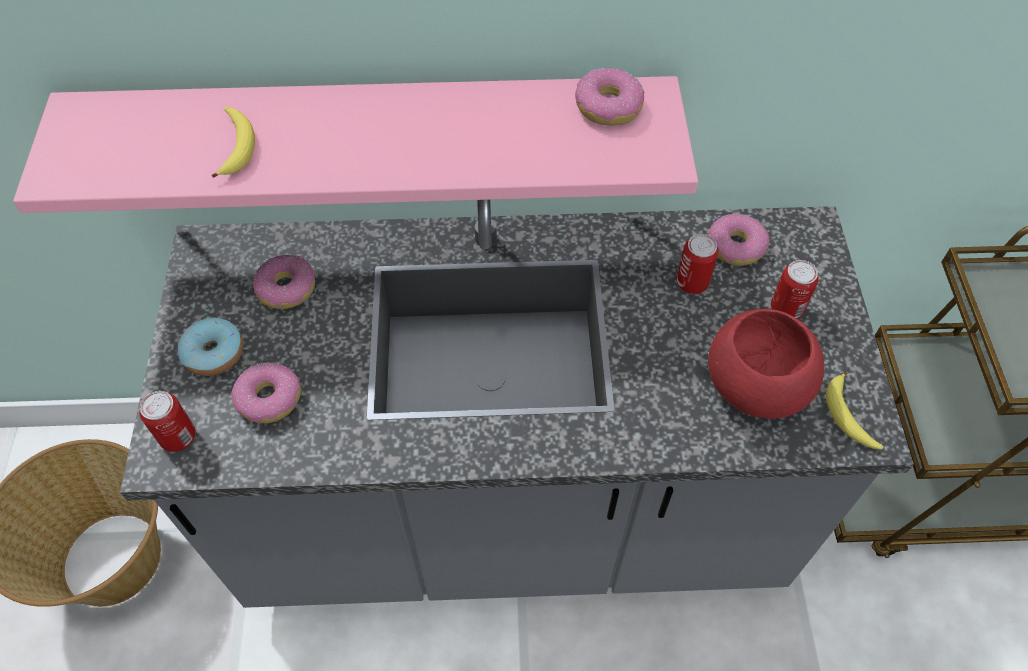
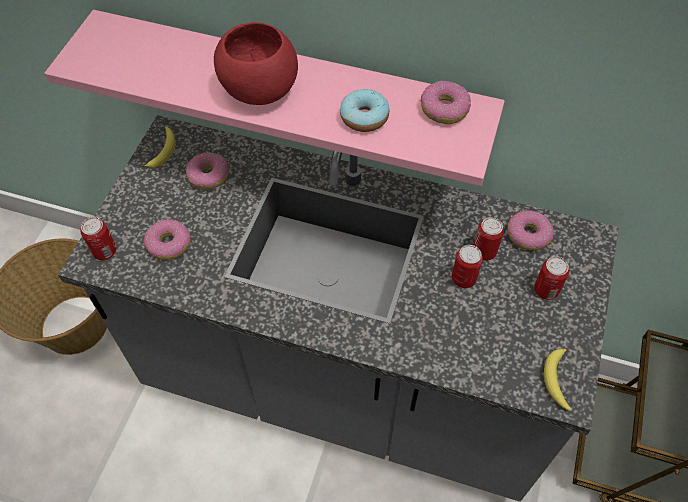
camera: 20 degrees right, 0 degrees up
(214, 353) = (147, 205): donut -> donut (364, 117)
(237, 147) = (189, 73): banana -> banana (163, 151)
(681, 325) = (463, 279): none -> can
(754, 388) = (496, 338): red bowl -> red bowl (259, 90)

